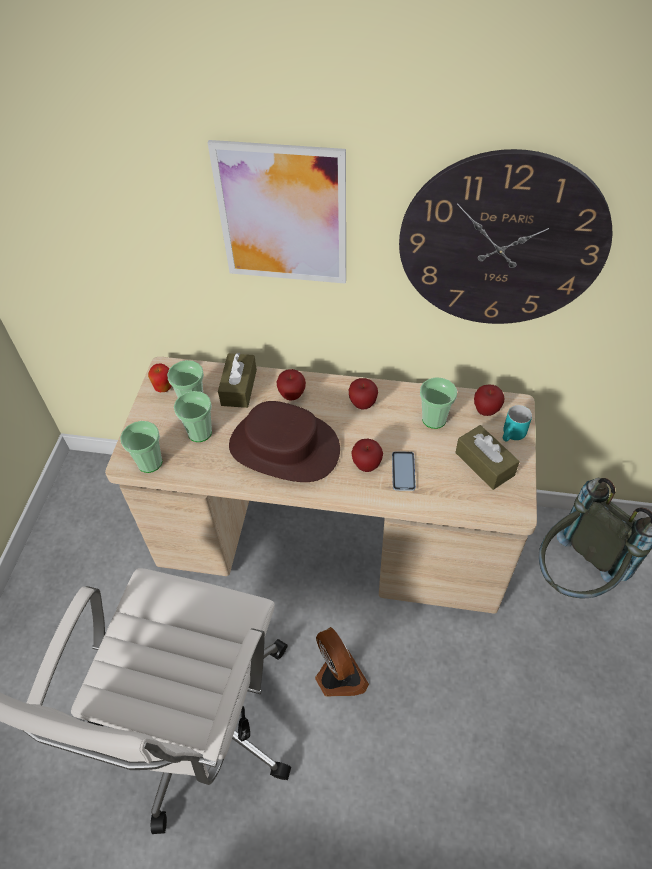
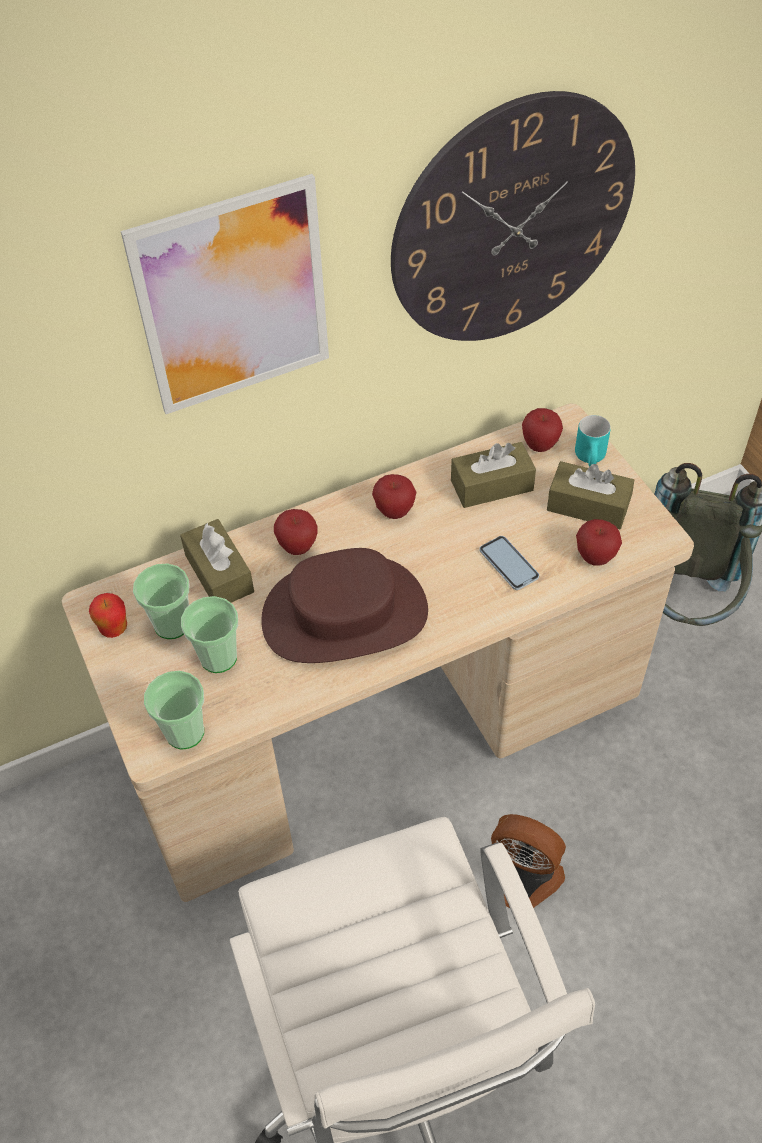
camera: 35 degrees left, 0 degrees up
(366, 465) = (461, 580): apple -> apple (595, 557)
(434, 419) = (491, 485): cup -> brown tissue box

